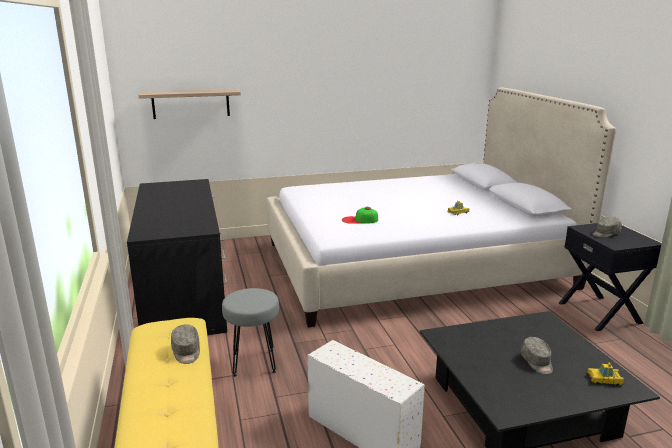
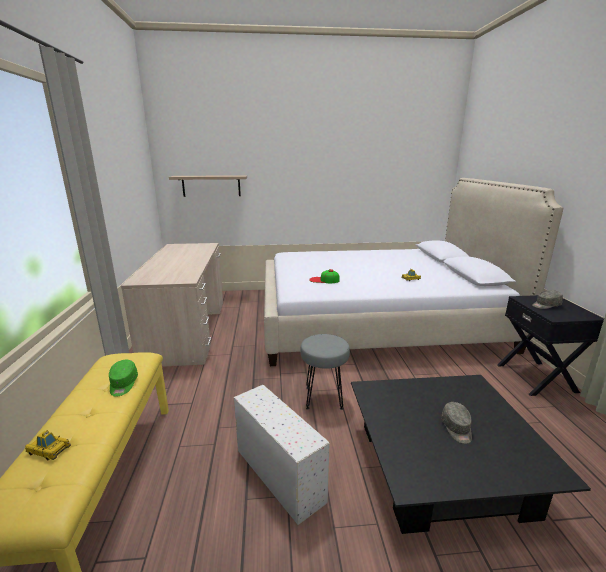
camera: 10 degrees right, 0 degrees up
(184, 293) = (188, 329): black desk -> beige desk
(186, 352) = (123, 384): grey cap -> green cap
(253, 362) = (213, 393): grey stool -> grey stool (323, 397)
(604, 380) = (527, 458): toy car -> toy car (49, 449)

